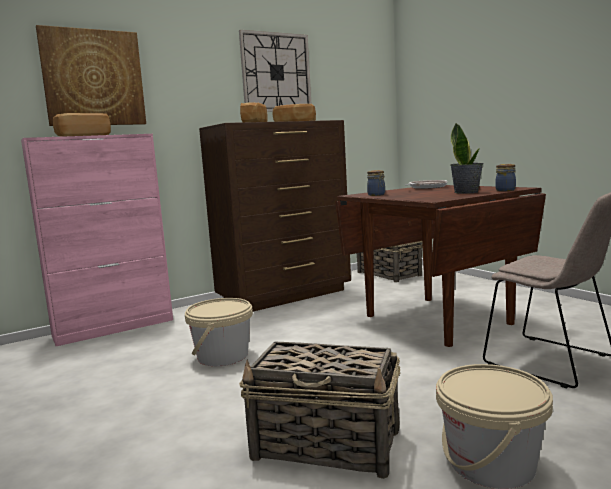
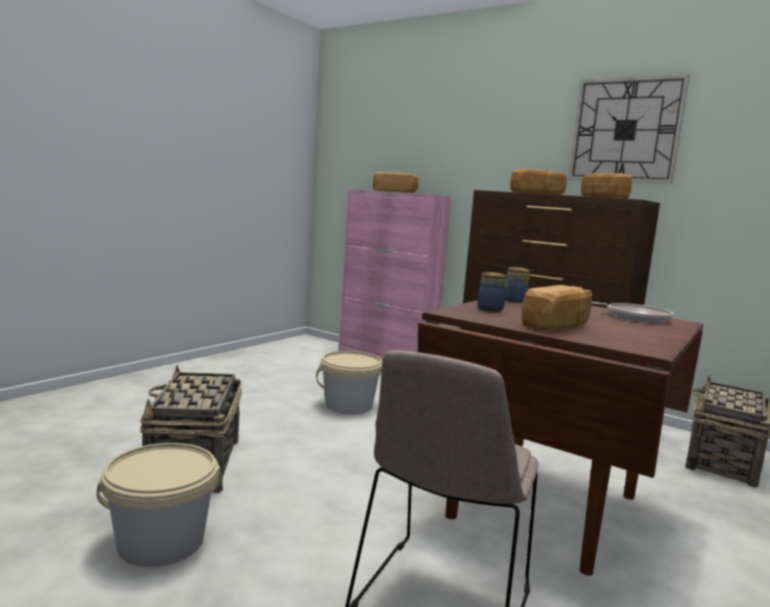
camera: 65 degrees right, 0 degrees up
(93, 78) = (426, 141): picture -> none
(466, 192) = (558, 326): potted plant -> bread
(506, 190) = (597, 341): jar -> jar (491, 309)

